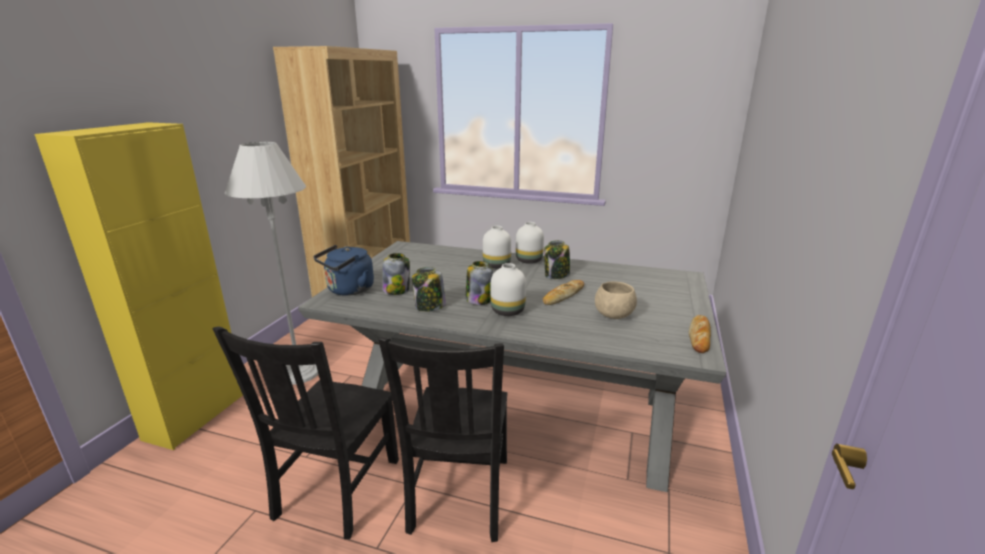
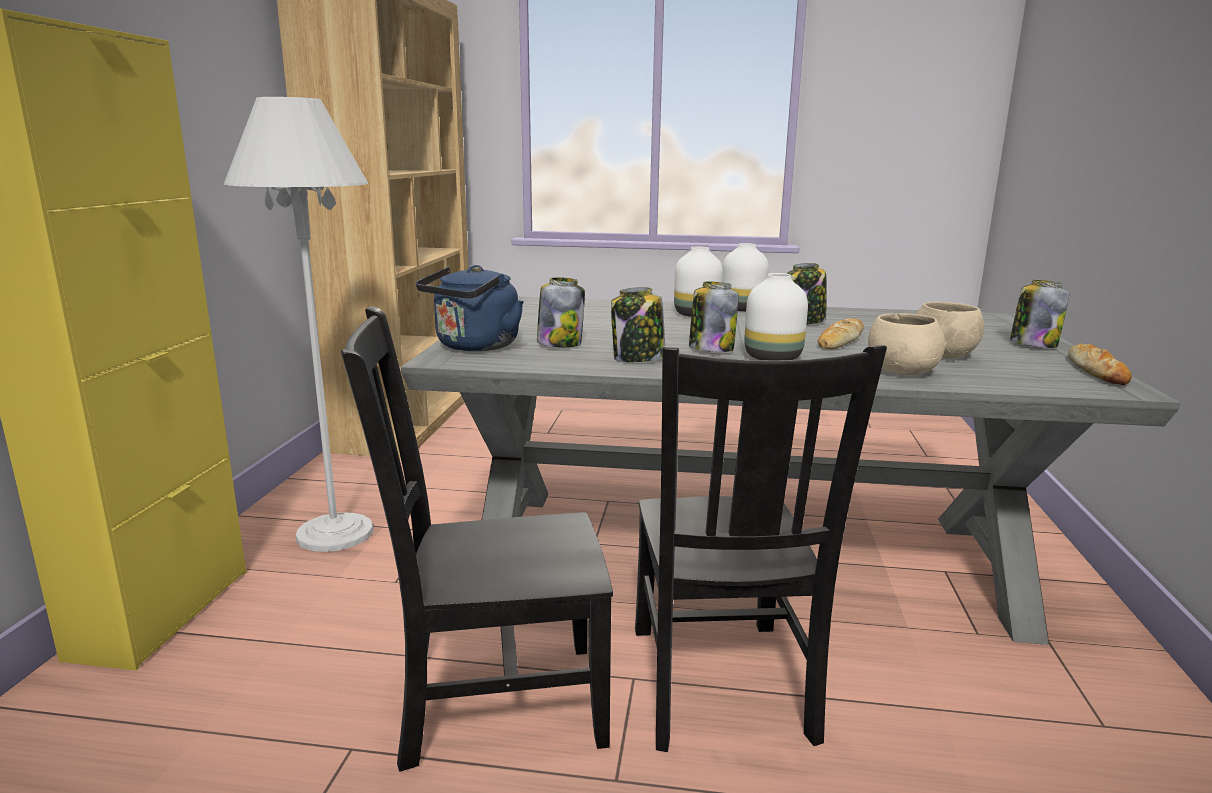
camera: 10 degrees left, 5 degrees down
(335, 491) = (493, 701): black chair -> black chair turned 75 degrees clockwise
(574, 329) = (901, 372): none -> beige bowl
(683, 307) = (1033, 344): none -> jar

